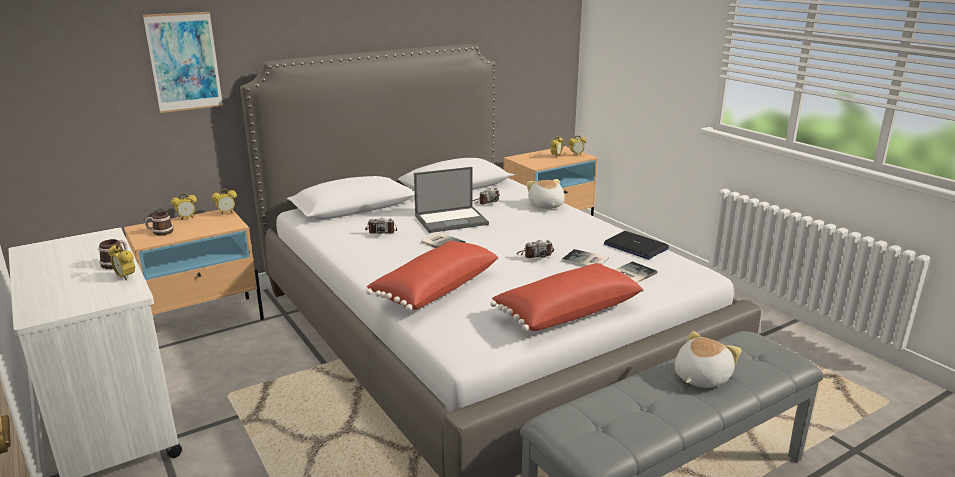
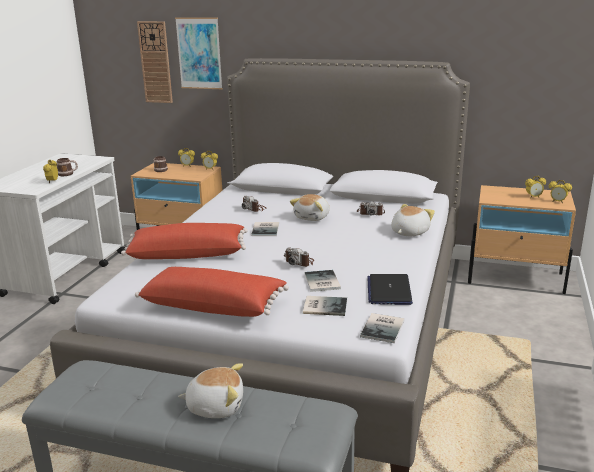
camera: 50 degrees right, 0 degrees up
(112, 82) = (155, 62): none -> wall clock
(452, 220) = (313, 217): laptop -> plush toy
(692, 269) = (384, 328): none -> book

